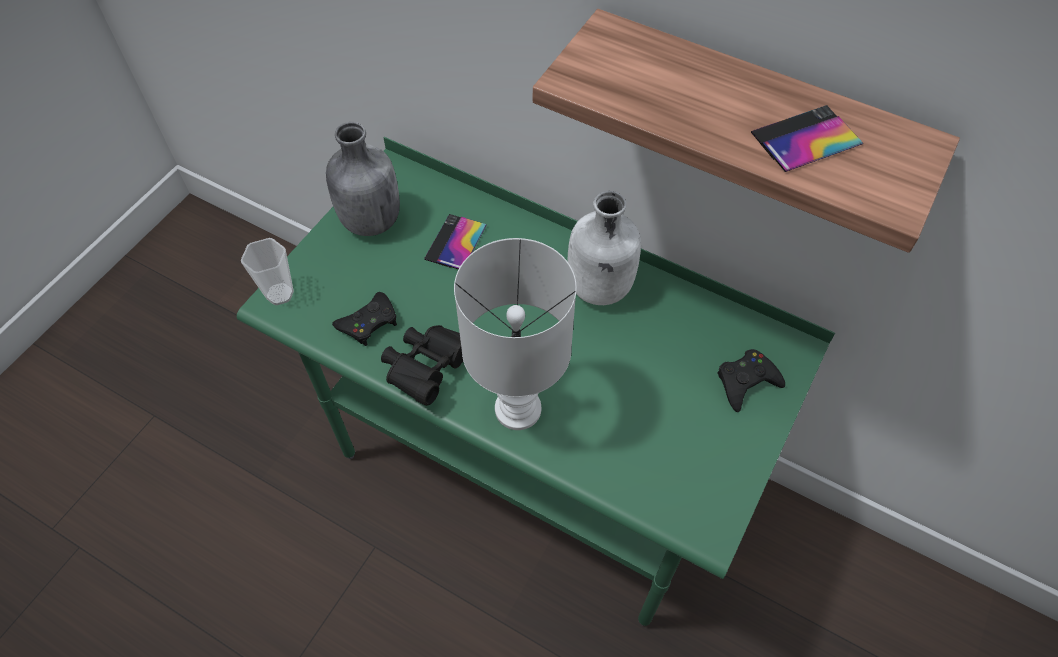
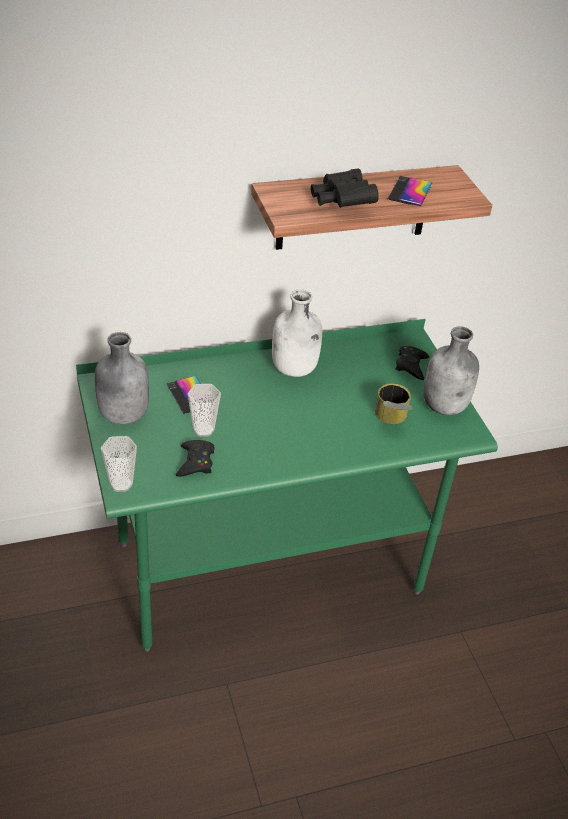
camera: 50 degrees left, 15 degrees down
(420, 291) = (203, 429): none -> cup
(430, 368) = (260, 460): black binoculars -> black binoculars (341, 202)
(519, 407) = (327, 445): white table lamp -> none
(630, 433) = (391, 420): none -> can
(722, 467) = (445, 406): none -> grey bottle

